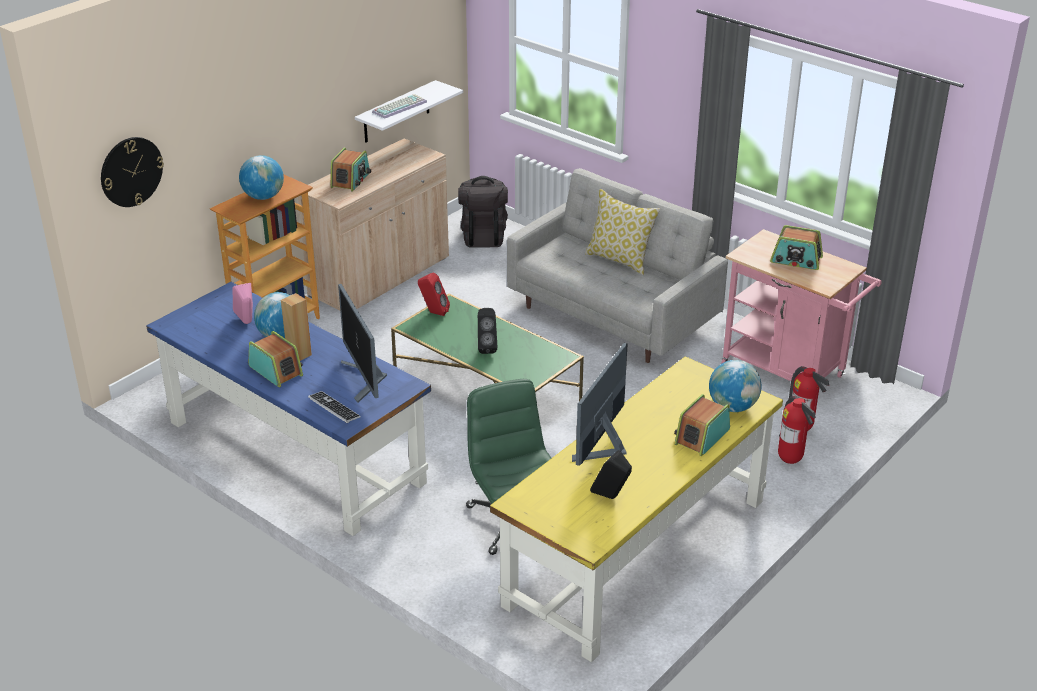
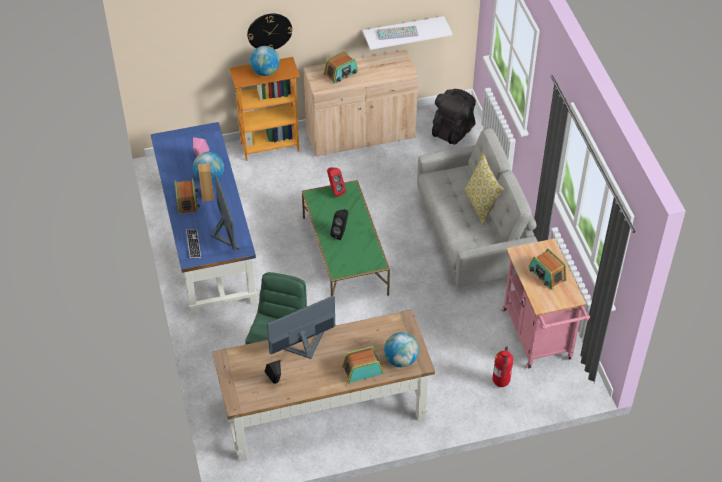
camera: 35 degrees right, 15 degrees up
(131, 171) = (171, 38): wall clock -> wall clock (269, 31)
(364, 380) = (225, 233): monitor -> monitor turned 150 degrees clockwise
(637, 553) = (324, 411): yellow desk -> brown desk
(790, 460) = (471, 401): fire extinguisher -> none

